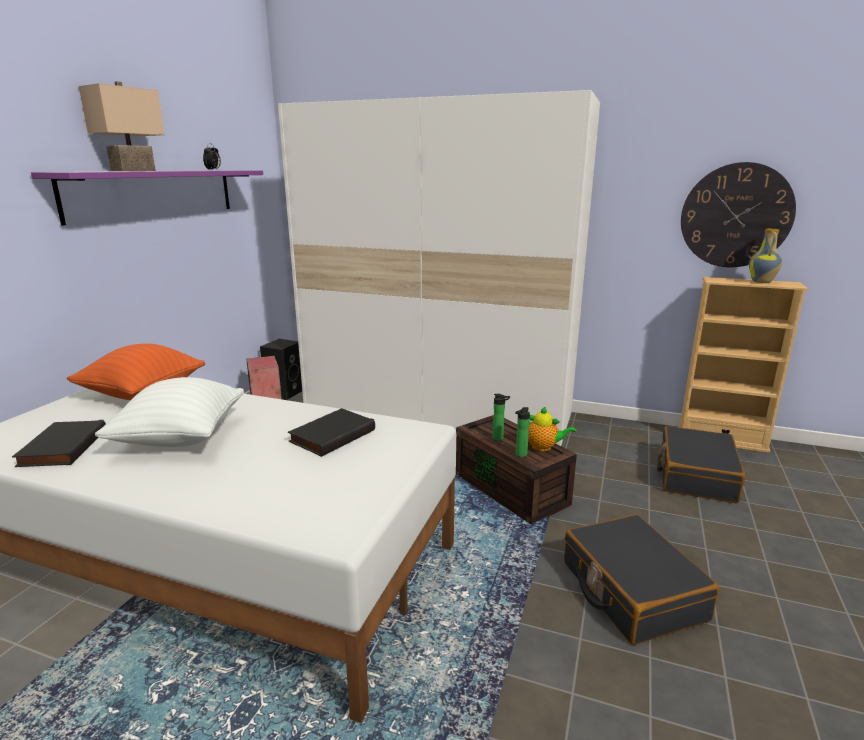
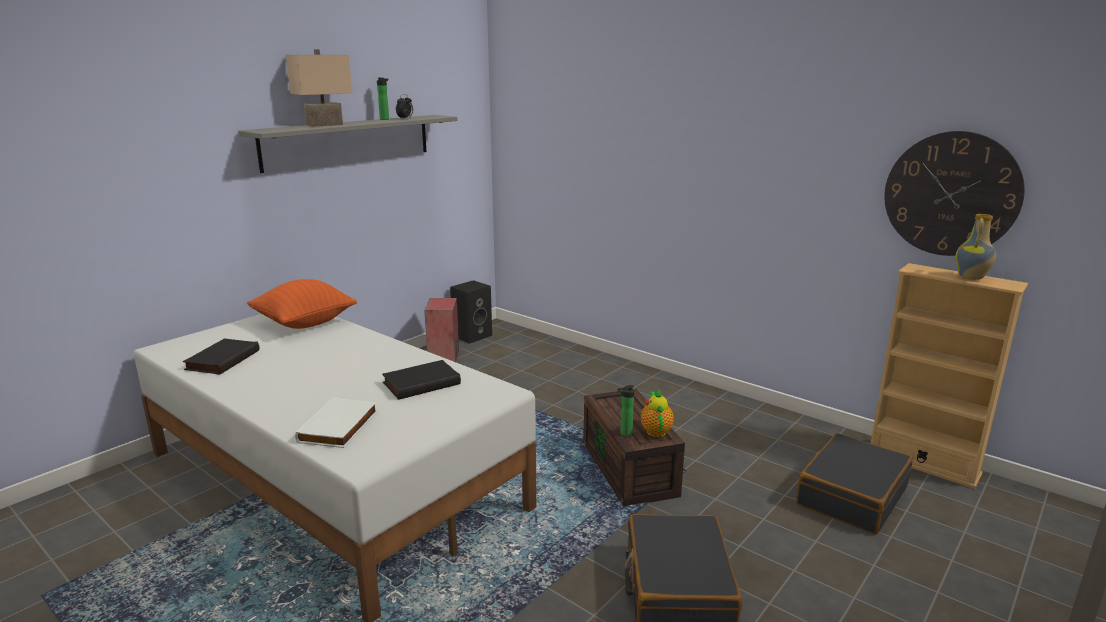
camera: 20 degrees right, 0 degrees up
(155, 193) = (349, 141): purple shelf -> grey shelf
(181, 438) = (306, 366): white pillow -> none
(278, 498) = (340, 427): none -> white book
(437, 412) = (609, 378): white wardrobe -> none
(499, 438) = (617, 414): bottle -> bottle (385, 119)
(544, 447) = (655, 430): teapot -> teapot turned 135 degrees counterclockwise

